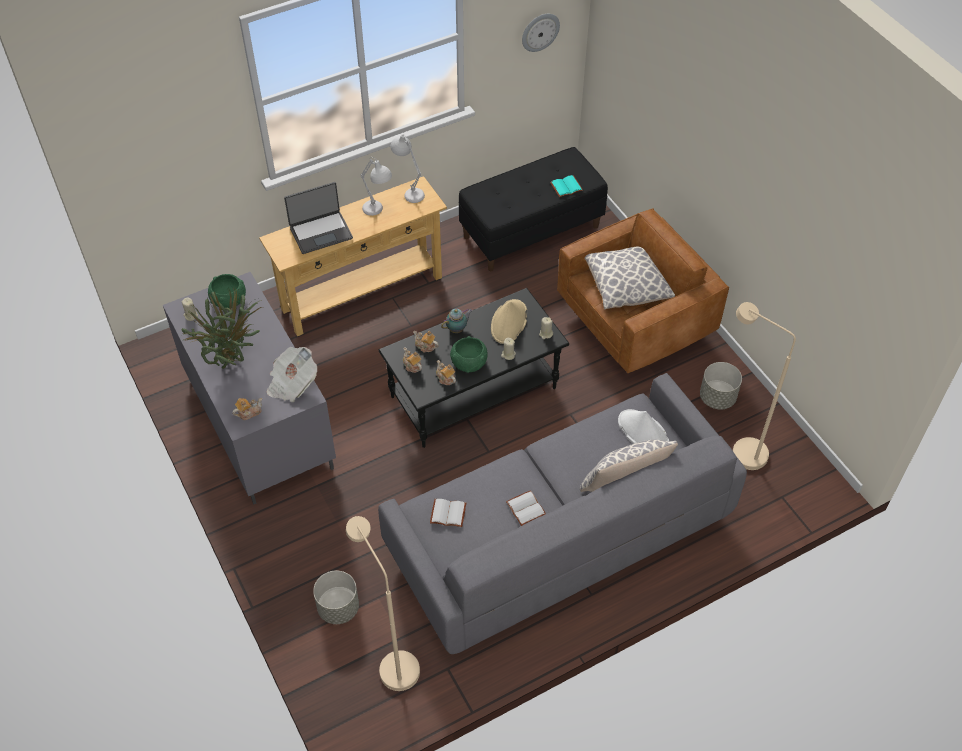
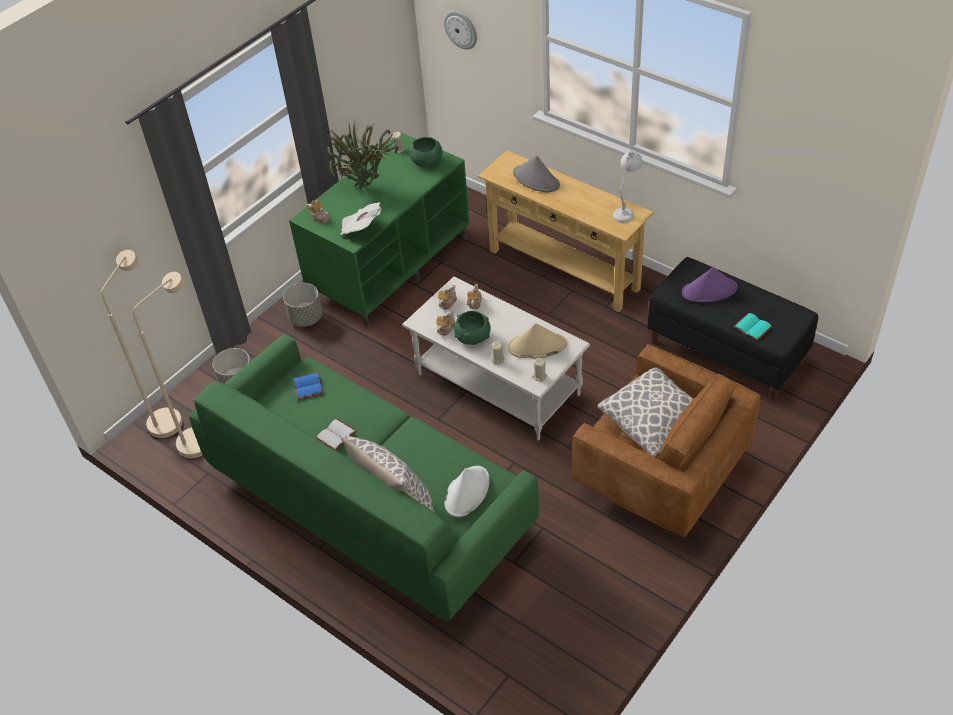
camera: 70 degrees right, 5 degrees down
(257, 421) = (390, 266): grey tv stand -> green tv stand
(321, 232) = (536, 179): laptop -> grey hat
(378, 212) = (585, 202): white table lamp -> none
(447, 514) = (307, 386): white book -> blue book
(457, 329) = (506, 315): teapot -> none
(473, 394) = (496, 385): black coffee table -> white coffee table
(509, 193) = (709, 290): none -> purple hat
(540, 32) = (823, 164): wall clock -> wall clock (461, 29)
(557, 536) = (370, 501): grey sofa -> green sofa
(717, 398) = (607, 577): grey planter -> grey planter (305, 318)
(740, 450) = (548, 618): beige floor lamp -> beige floor lamp (168, 416)

